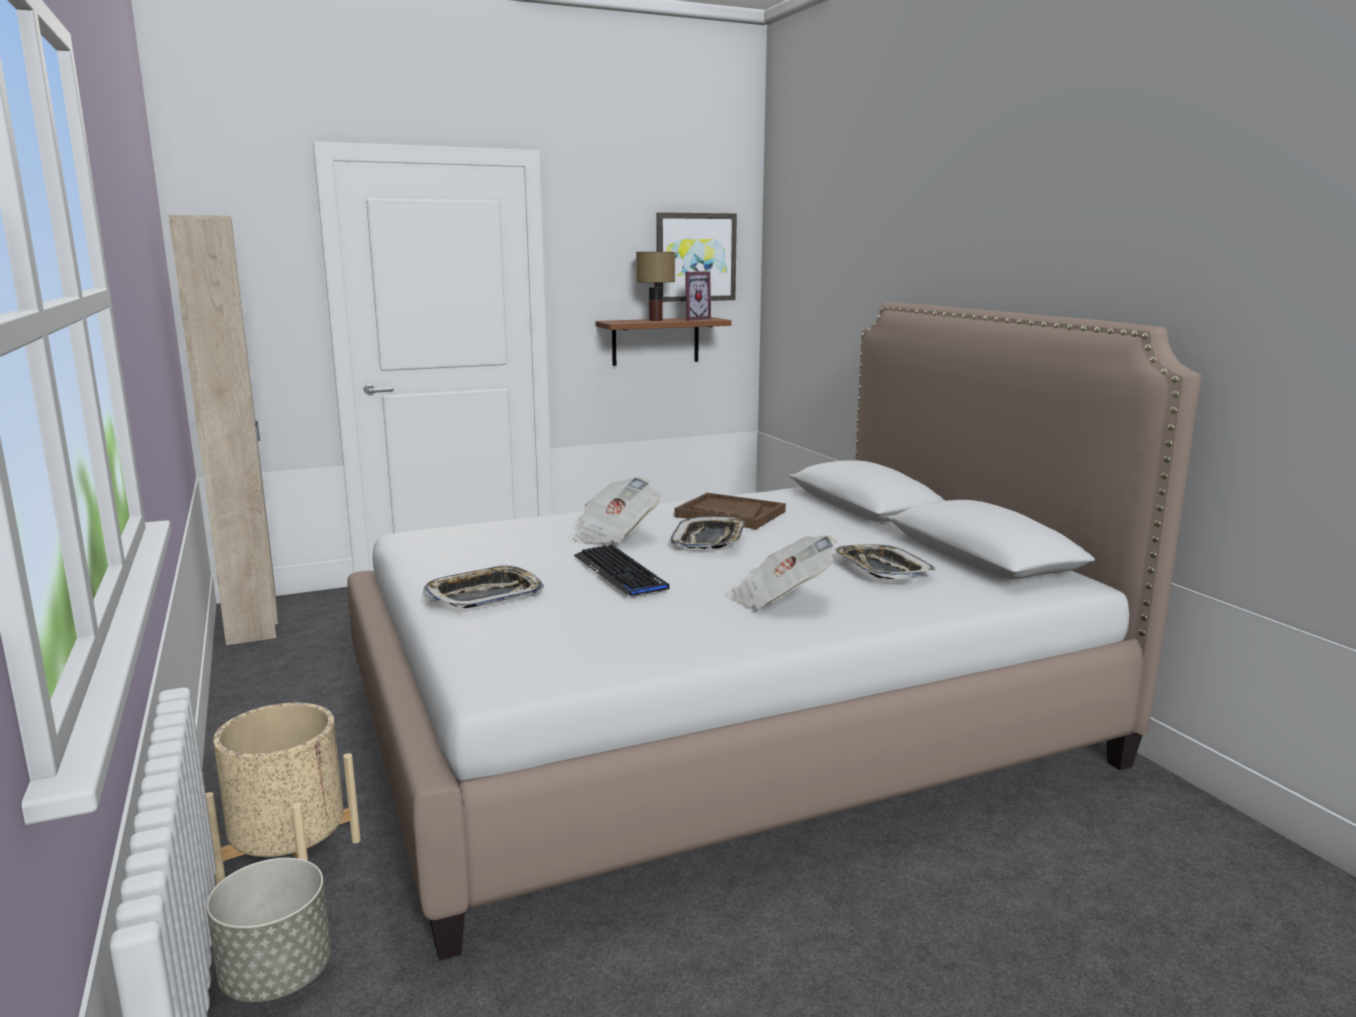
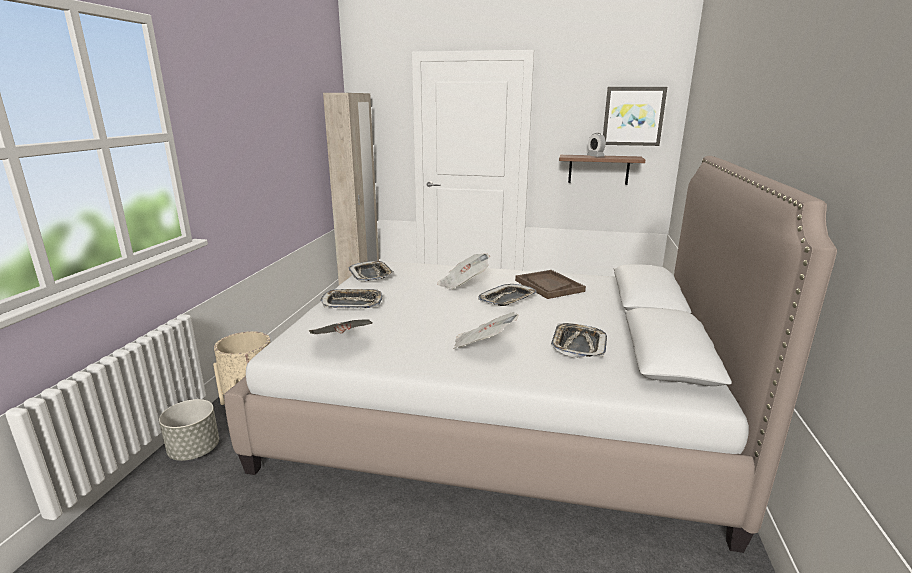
camera: 35 degrees right, 5 degrees up
(436, 552) = (371, 275): none -> tray
(579, 647) = (342, 343): none -> newspaper
(620, 572) = (428, 307): keyboard -> none
(656, 320) = (595, 156): table lamp -> alarm clock
(693, 319) = (621, 157): picture frame -> none

